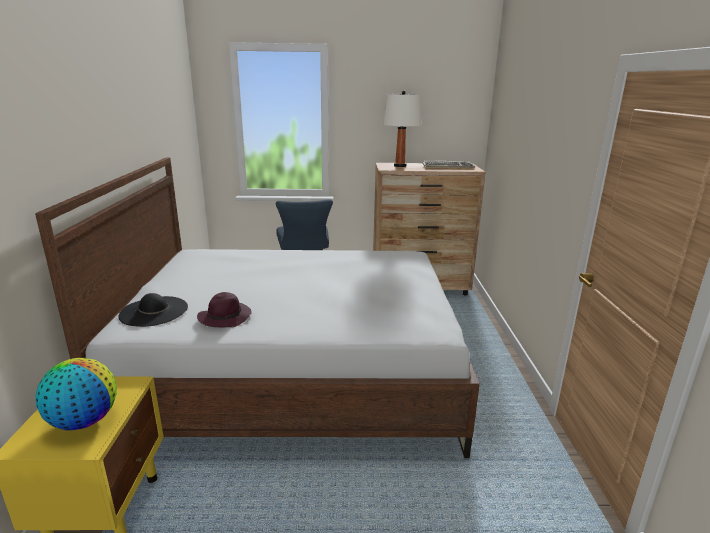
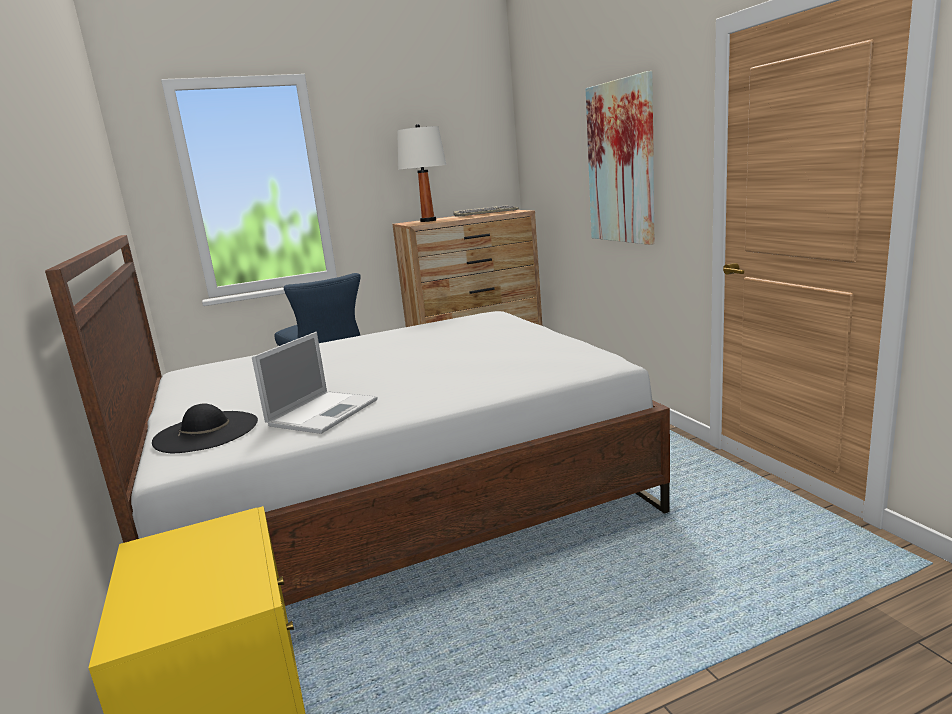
camera: 20 degrees left, 5 degrees down
(84, 421) = (208, 577): globe -> none
(225, 317) = (324, 412): purple hat -> laptop
(542, 155) = (621, 163): none -> picture

